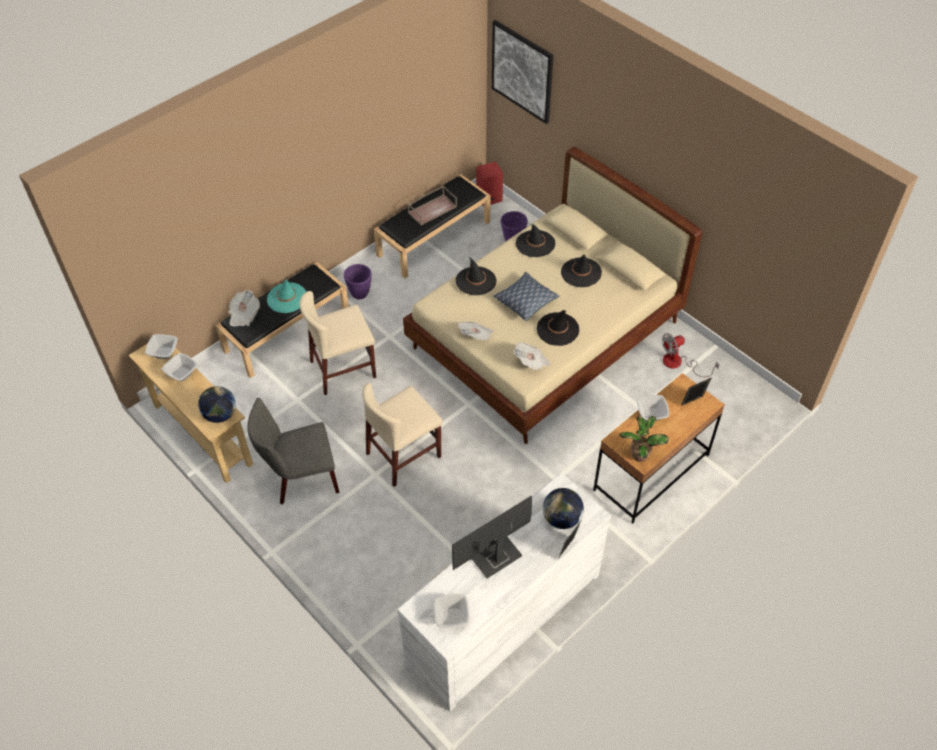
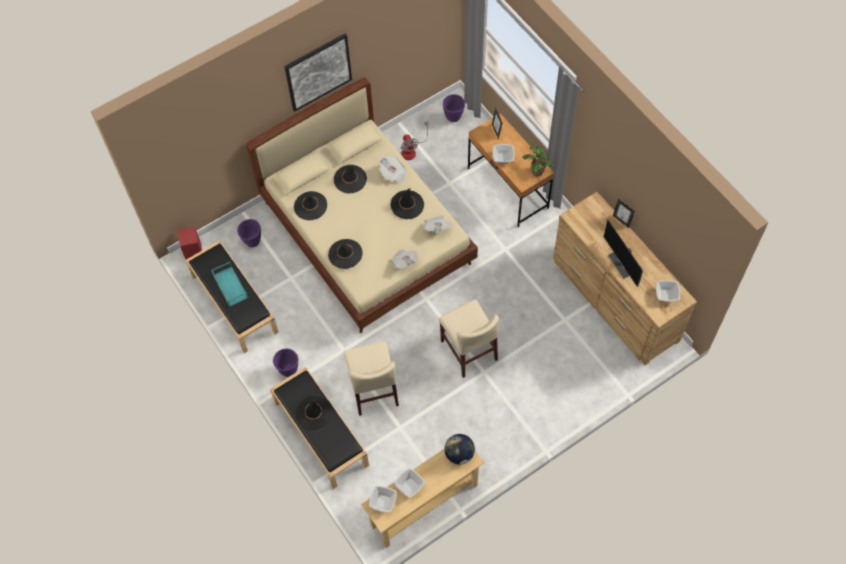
camera: 80 degrees left, 10 degrees up
(244, 315) = (327, 450): newspaper -> newspaper (393, 174)
(287, 298) = (314, 413): turquoise hat -> black hat
(300, 479) = (481, 428): grey chair -> none
(432, 209) = (230, 286): brown tray -> turquoise tray
(503, 618) = (614, 299): white dresser -> brown dresser
(522, 71) = (178, 150): picture -> picture (318, 72)
(525, 301) = (373, 222): pillow -> none
(562, 518) = (597, 220): globe -> none
(745, 401) = (453, 117): none -> purple planter

